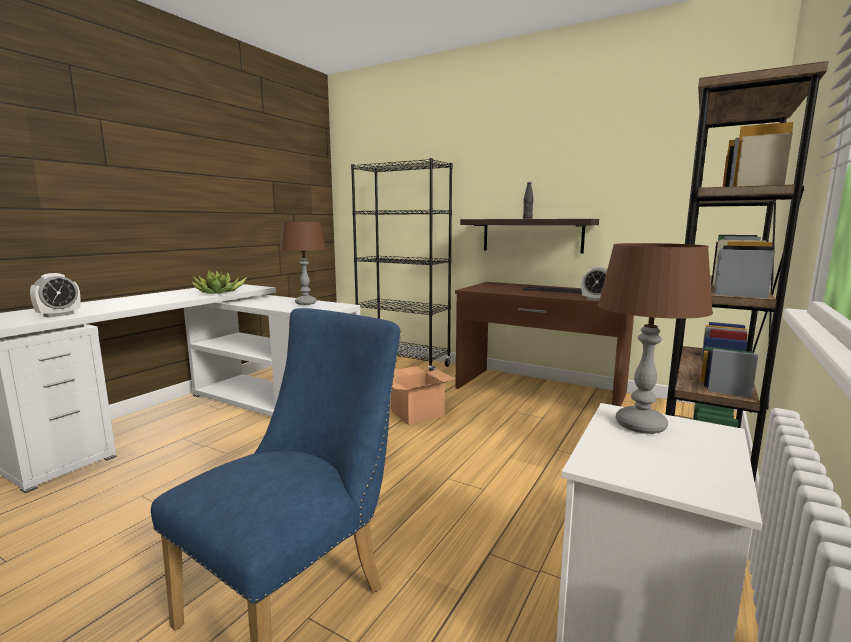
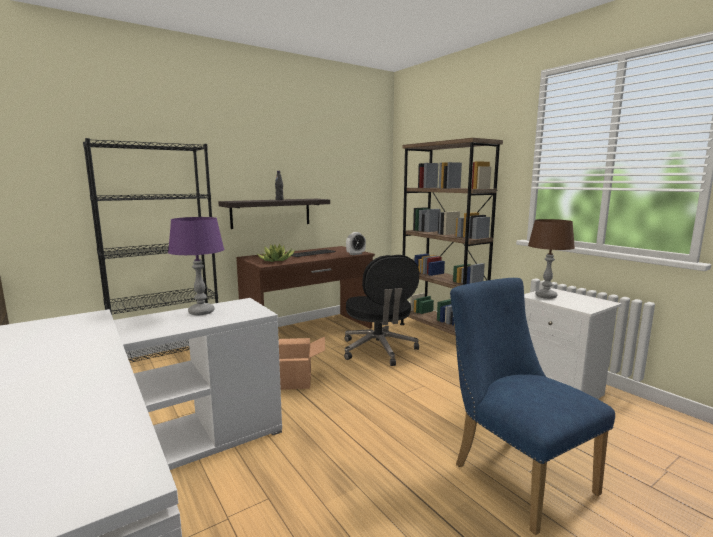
camera: 65 degrees left, 0 degrees up
(59, 315) = (95, 440): alarm clock -> none
(219, 293) = (94, 334): potted plant -> potted plant (276, 260)
(306, 303) = (202, 312): brown table lamp -> purple table lamp
(550, 438) = (379, 350): none -> black office chair

